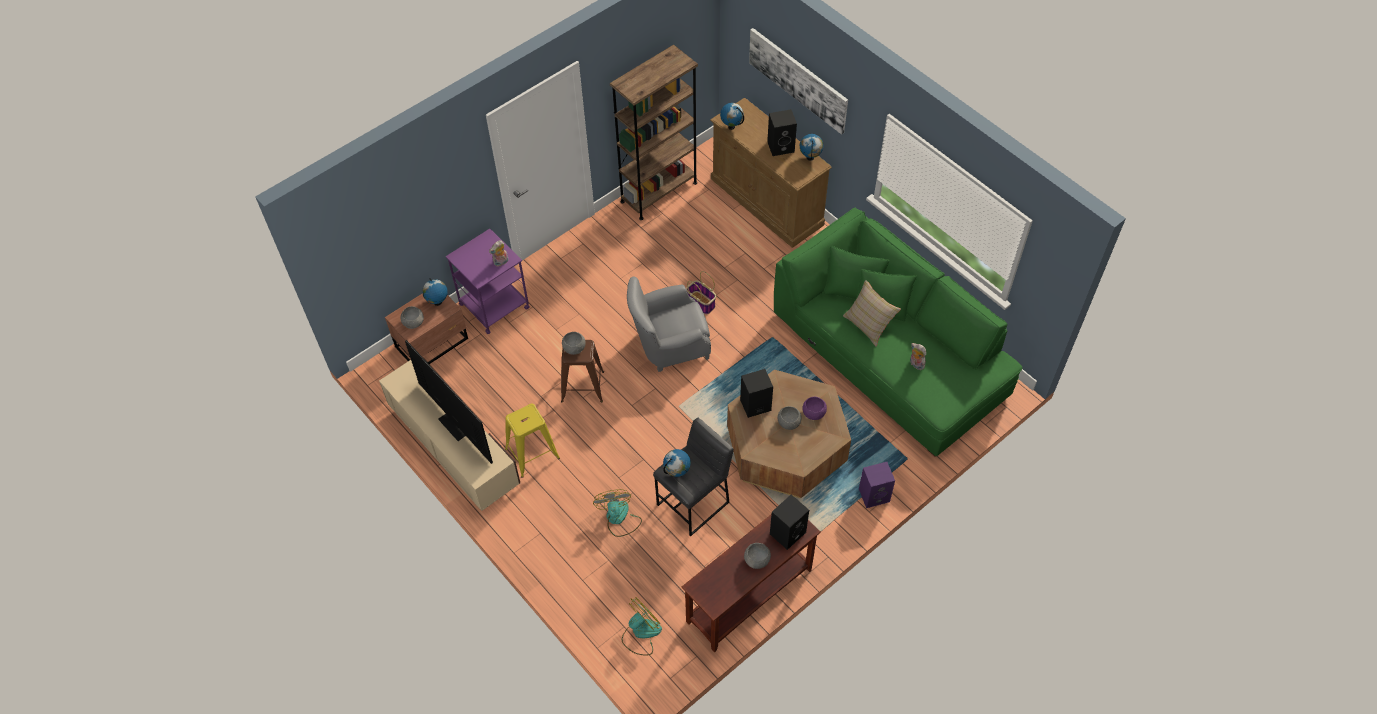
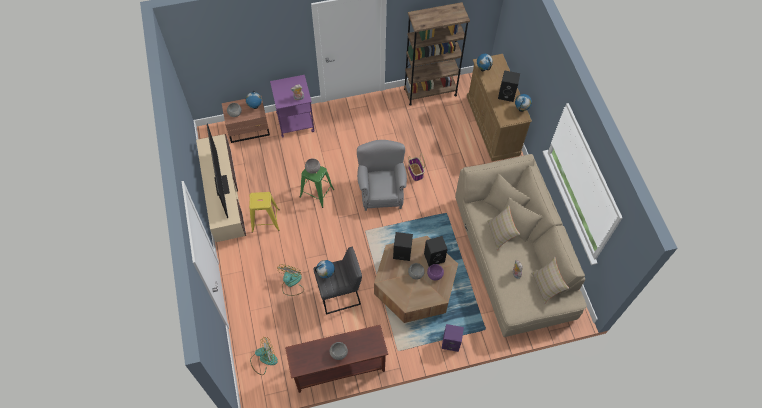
camera: 25 degrees right, 5 degrees up
(582, 386) = (317, 193): brown stool -> green stool
(669, 345) = (381, 190): grey armchair -> grey armchair turned 75 degrees clockwise
(787, 532) = (367, 344): black speaker -> black speaker (434, 257)
(798, 79) = (530, 55): picture -> none
(889, 356) = (512, 258): green sofa -> beige sofa
(961, 363) = (546, 286): none -> beige pillow

